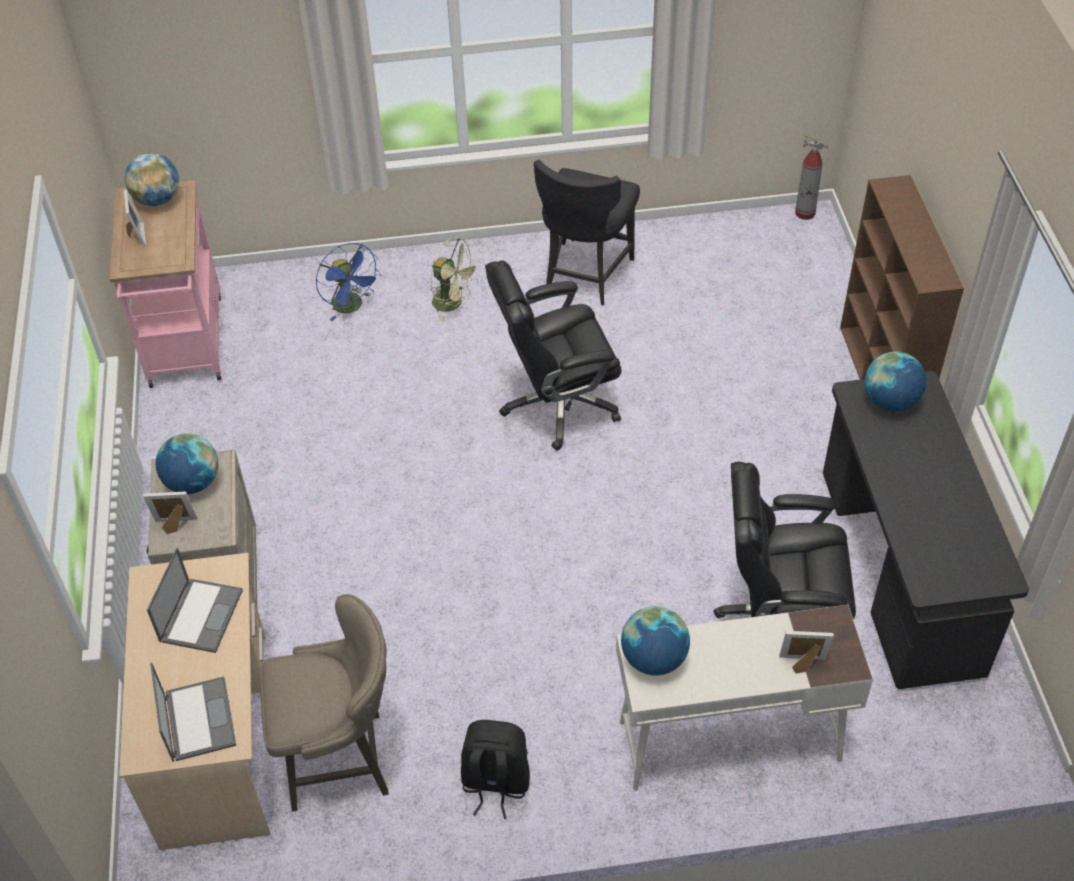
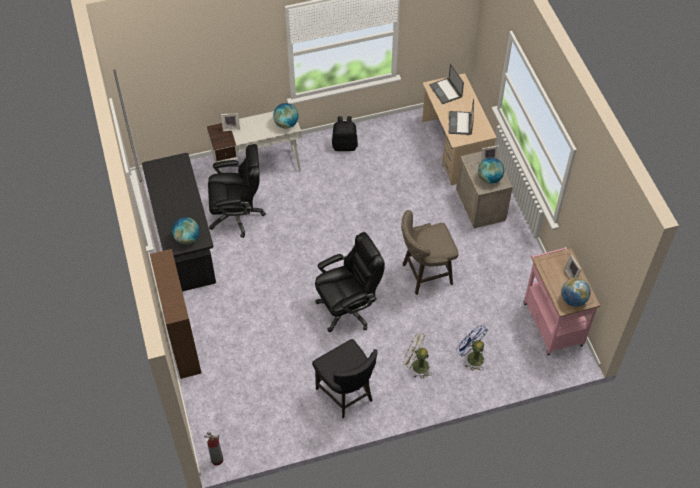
camera: 170 degrees right, 5 degrees up
(343, 760) = (404, 147): beige stool -> beige stool (424, 275)
(585, 275) = (346, 394): black chair -> black chair turned 135 degrees clockwise

